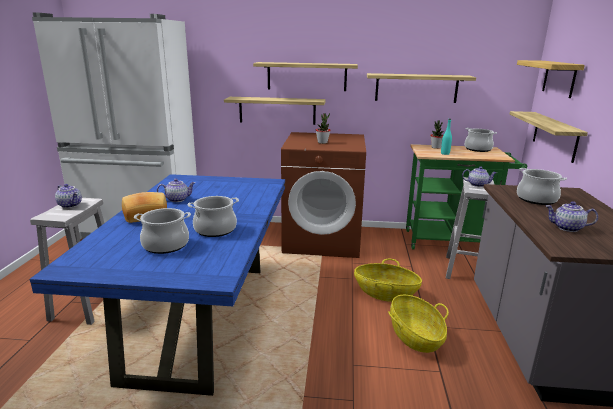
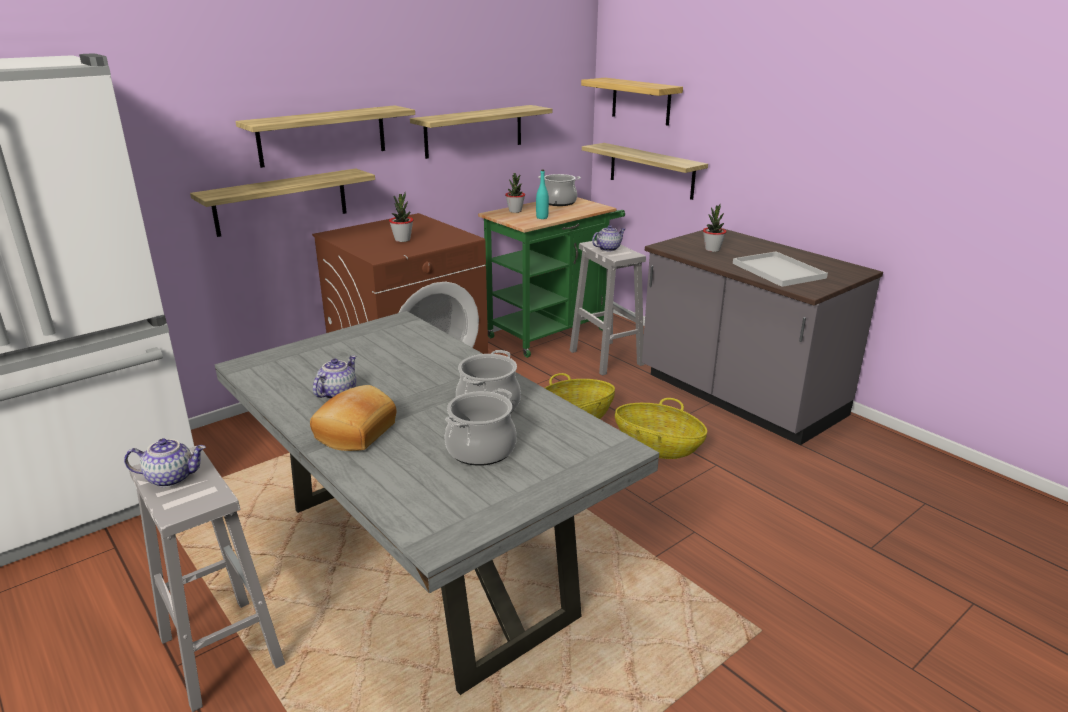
camera: 45 degrees left, 5 degrees up
(200, 318) = (423, 559): blue dining table -> grey dining table
(536, 199) = (712, 249): cooking pot -> potted plant
(567, 228) = (780, 271): teapot -> white tray

